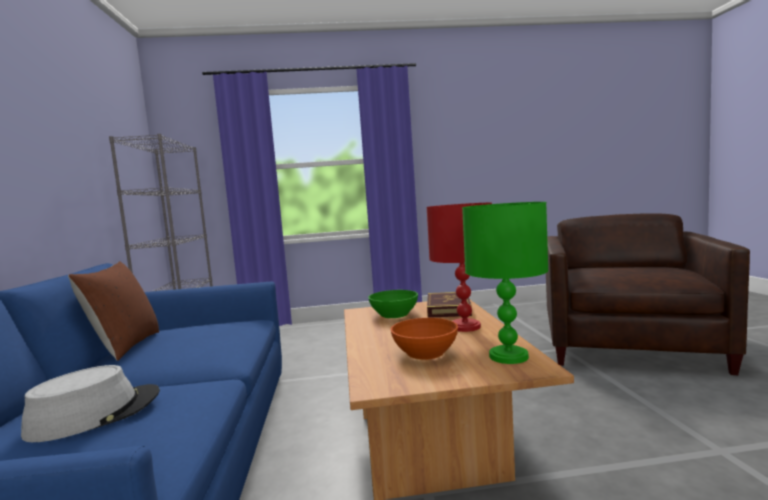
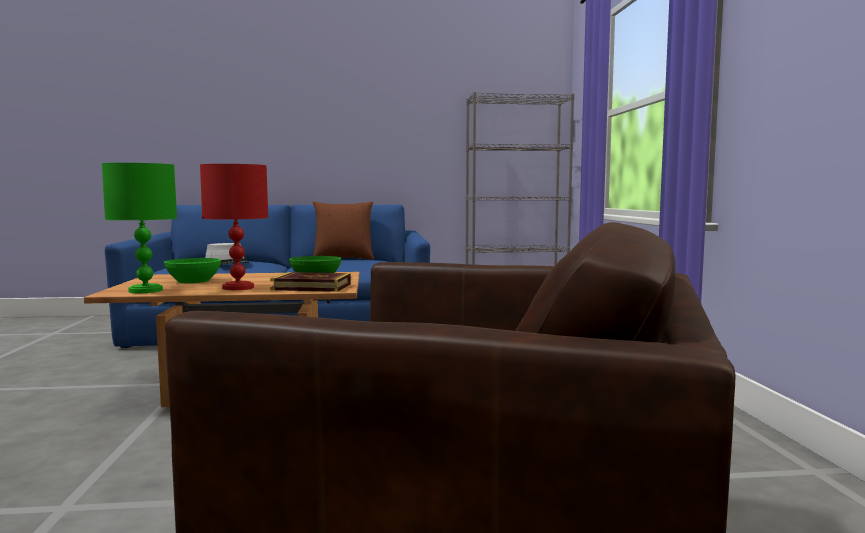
camera: 90 degrees right, 0 degrees up
(425, 352) = (194, 281): orange bowl -> green bowl

